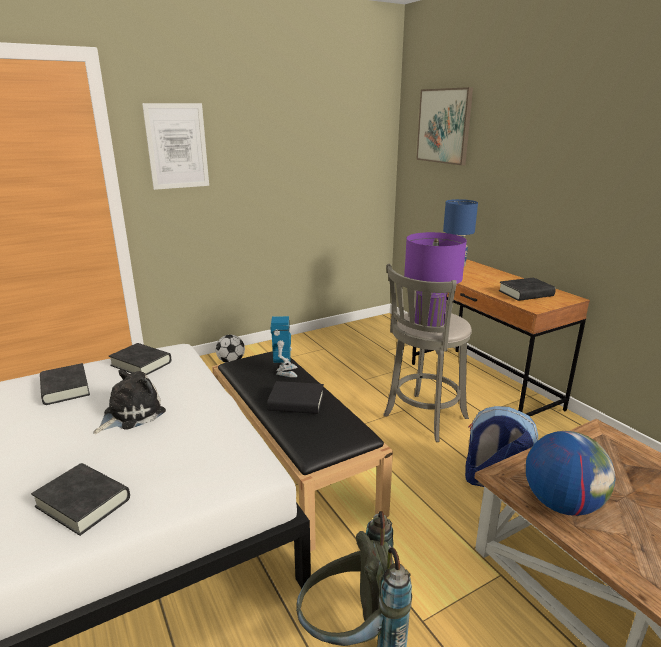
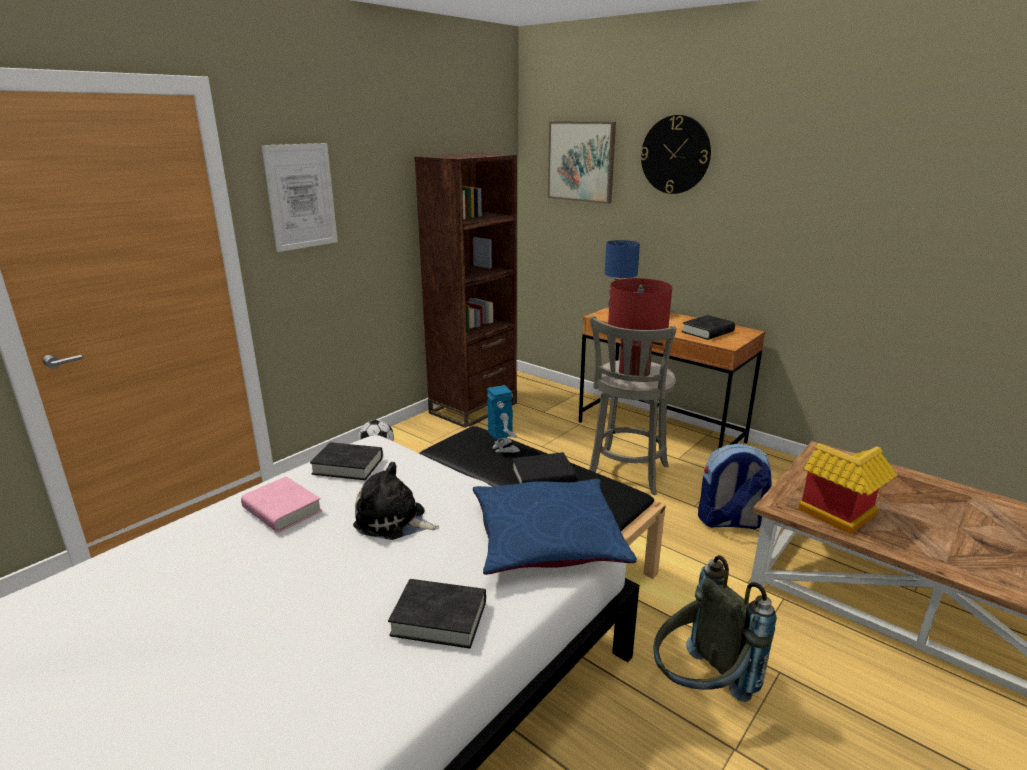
camera: 20 degrees left, 0 degrees up
(65, 388) = (282, 510): black book -> pink book
(130, 414) = (393, 521): plush toy -> plush toy turned 90 degrees counterclockwise
(231, 457) = (547, 539): none -> blue pillow
(330, 338) = (473, 408): none -> brown bookcase
(429, 321) = (634, 371): purple table lamp -> red table lamp
(520, 118) = (675, 155): none -> wall clock
(561, 503) = (837, 517): globe -> toy house

